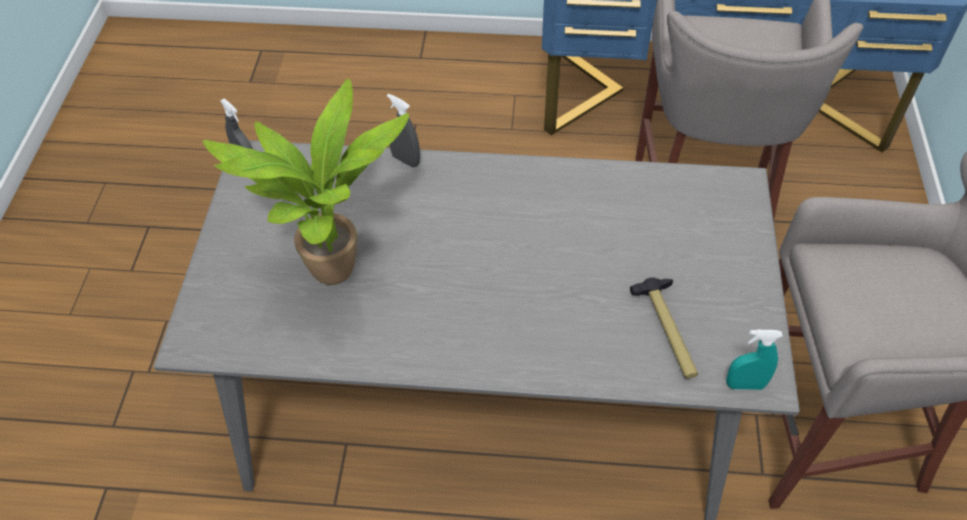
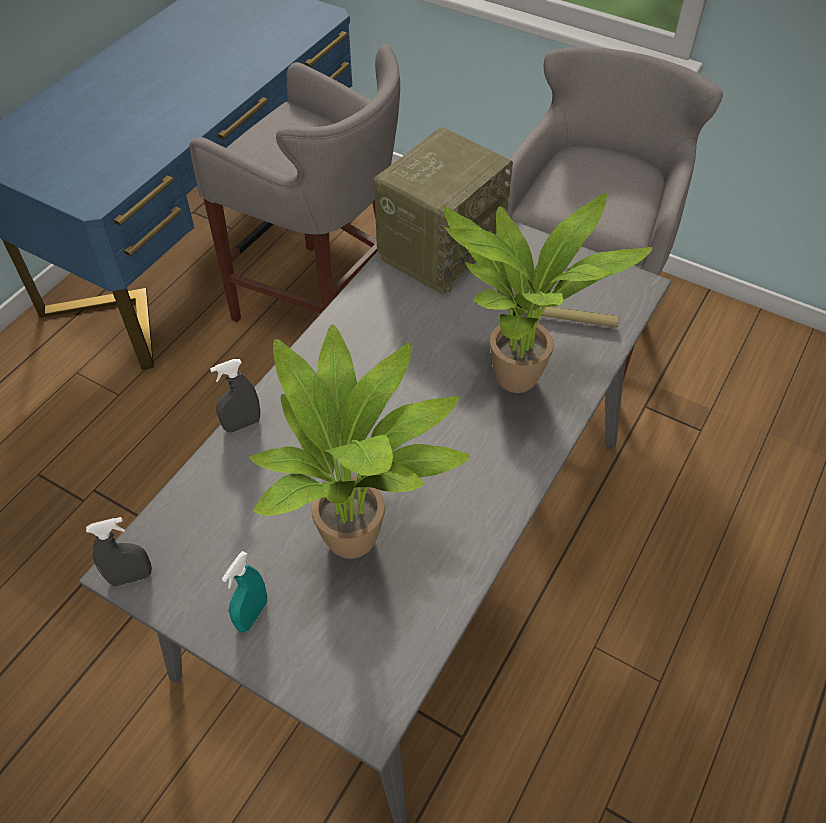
camera: 65 degrees left, 0 degrees up
(558, 323) = (517, 386): none -> potted plant
(691, 204) = (441, 247): none -> radio
(745, 385) = (635, 298): turquoise spray bottle -> turquoise spray bottle (252, 615)

